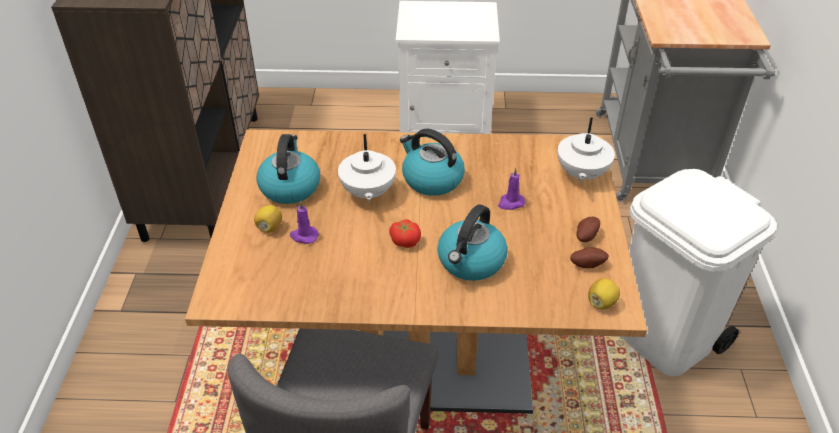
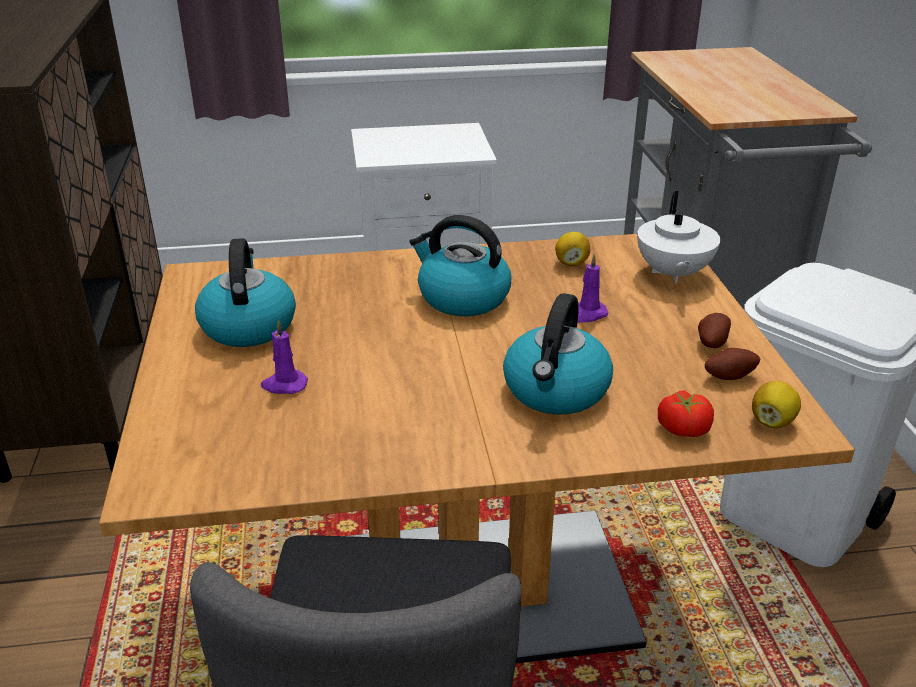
camera: 10 degrees left, 10 degrees down
(269, 227) = (226, 379): lemon -> lemon (571, 263)
(367, 193) = (371, 322): white teapot -> none
(405, 240) = (446, 374): tomato -> tomato (683, 427)

